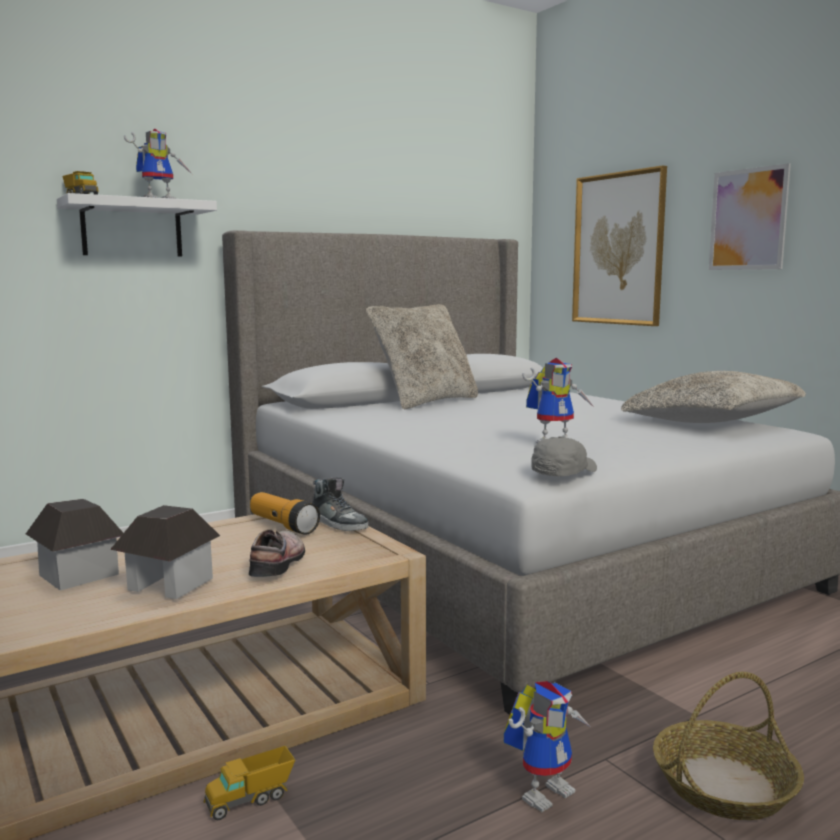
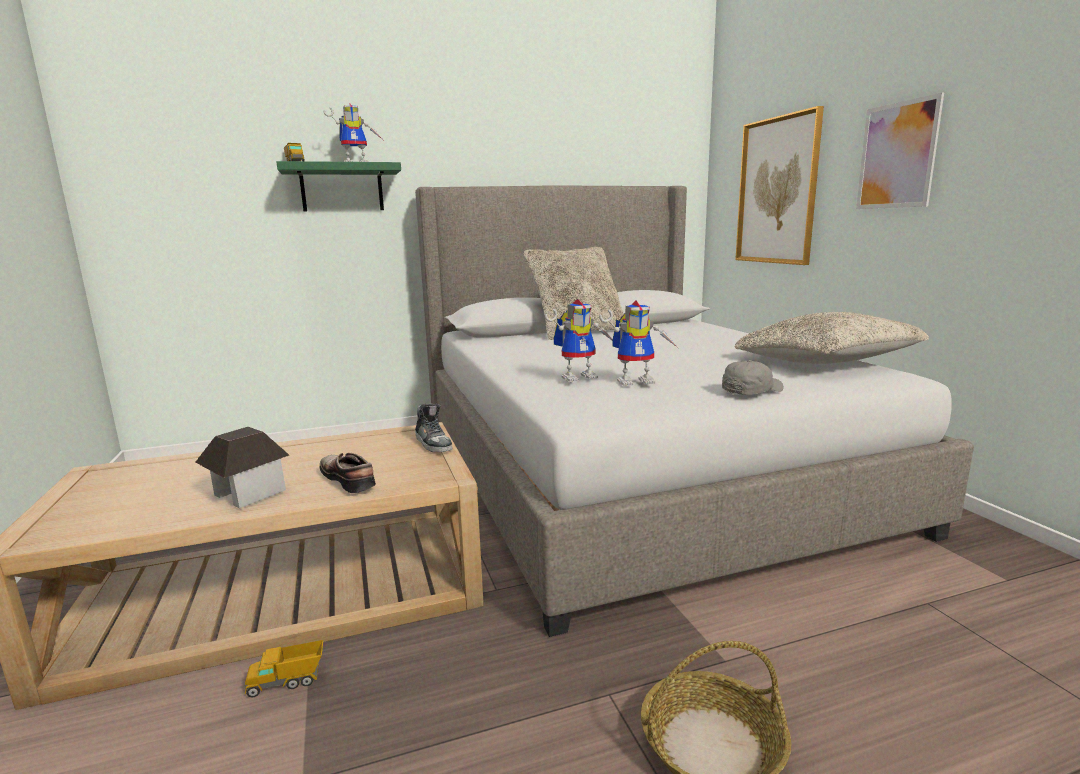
camera: 15 degrees right, 5 degrees up
(78, 574) = (198, 476): toy house -> none
(132, 229) = (342, 189): white shelf -> green shelf
(279, 562) = (350, 479): shoe -> shoe turned 60 degrees counterclockwise
(283, 526) = (388, 442): flashlight -> none
(545, 790) = (534, 718): toy robot -> toy robot (579, 376)
(563, 473) = (614, 414): grey cap -> grey cap (751, 391)

